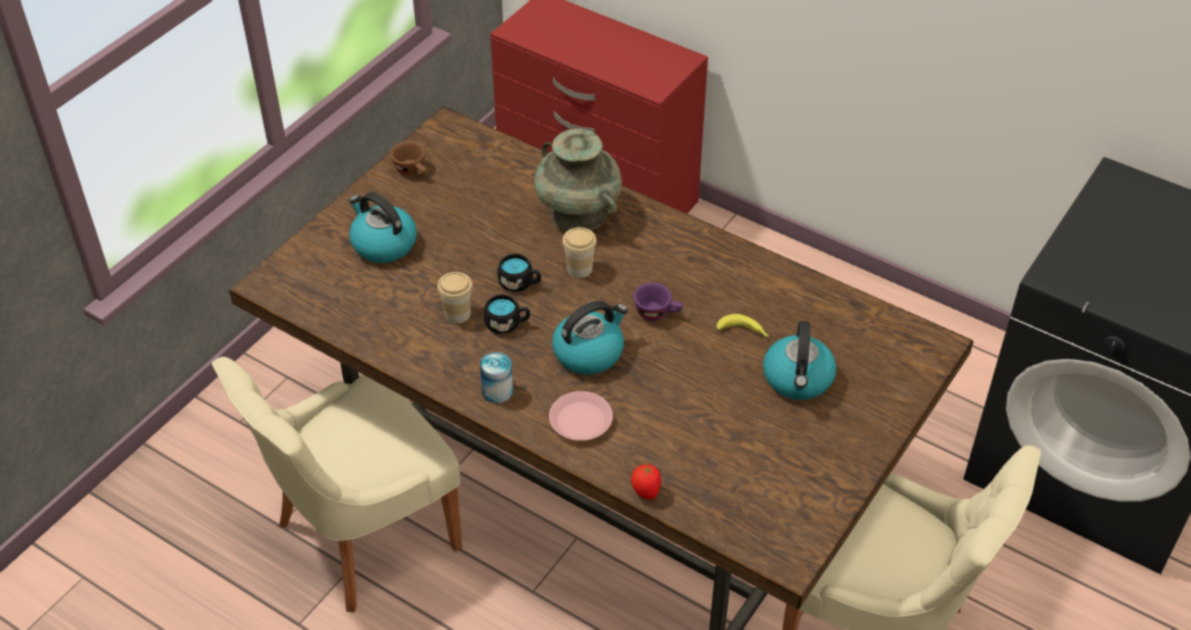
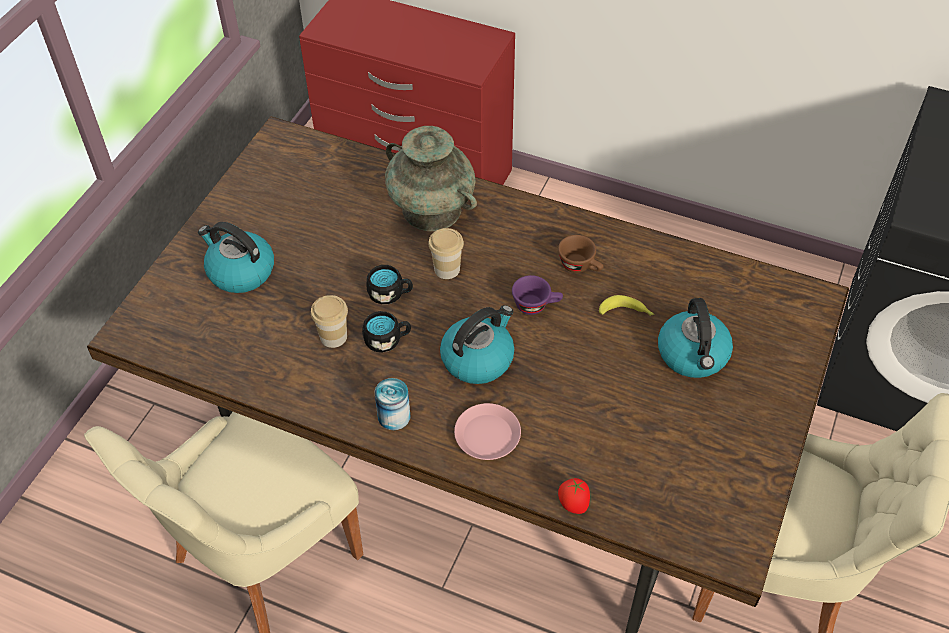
camera: 10 degrees left, 5 degrees up
(413, 171) = (254, 189): brown cup -> brown cup (580, 266)

